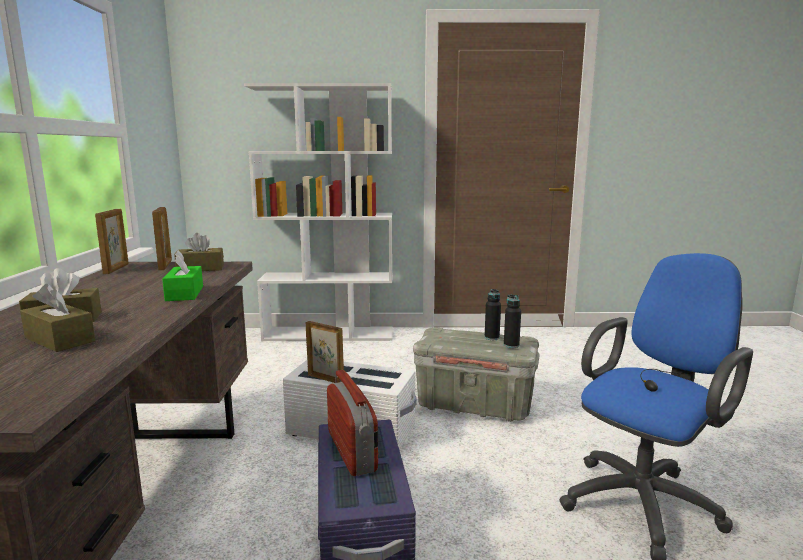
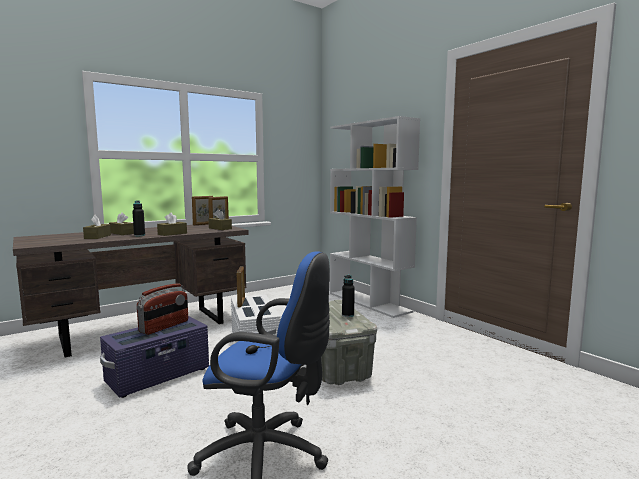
camera: 55 degrees right, 5 degrees down
(184, 293) = (172, 234): green tissue box -> brown tissue box
(511, 345) = (342, 322): black bottle -> black bottle (139, 235)

